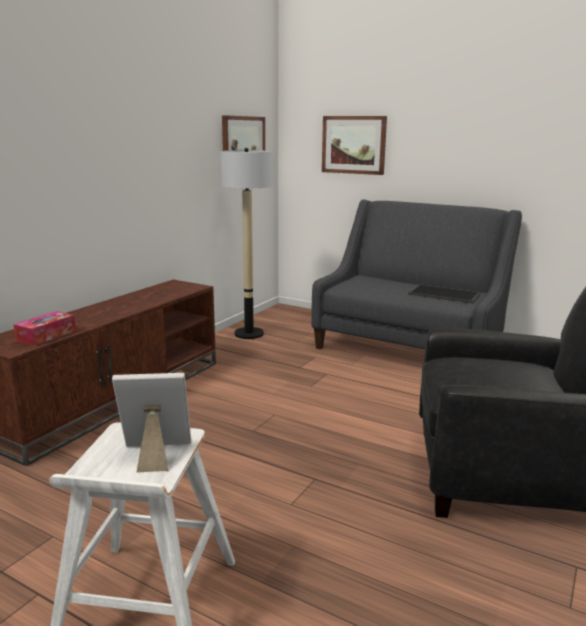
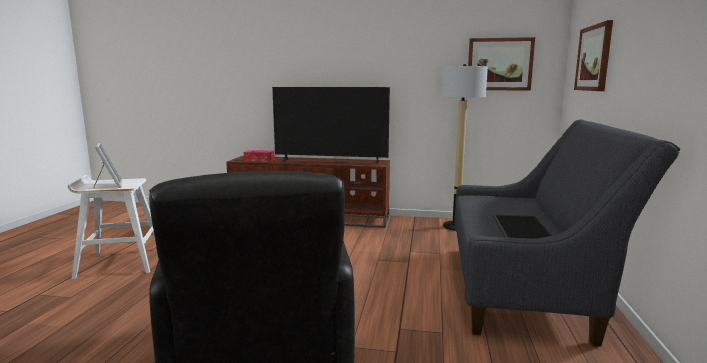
camera: 70 degrees right, 5 degrees down
(140, 301) = (330, 162): none -> television

